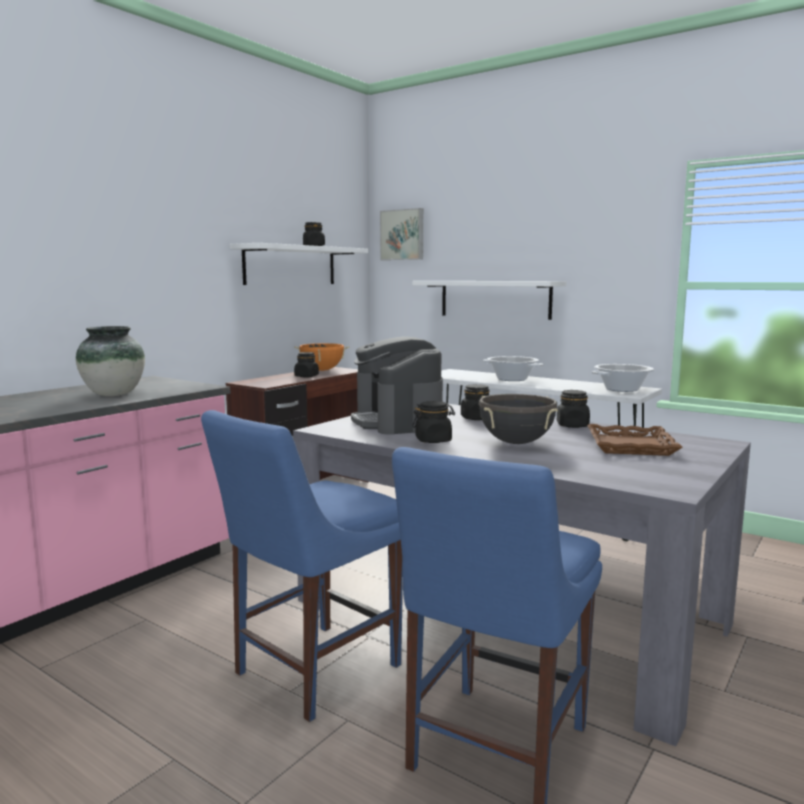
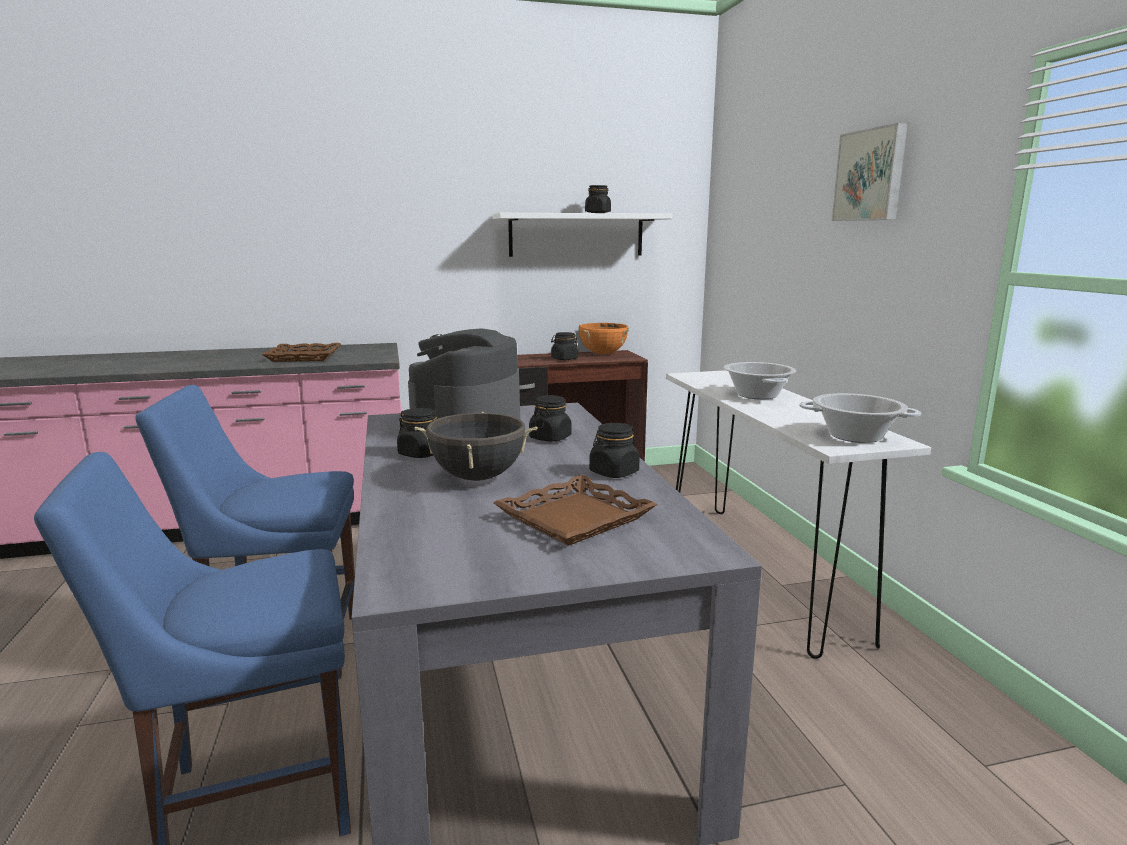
camera: 40 degrees right, 5 degrees up
(113, 394) = (303, 357): vase -> brown tray
(403, 235) = (731, 194): picture -> picture (871, 175)
(494, 299) = (798, 282): white shelf -> none

